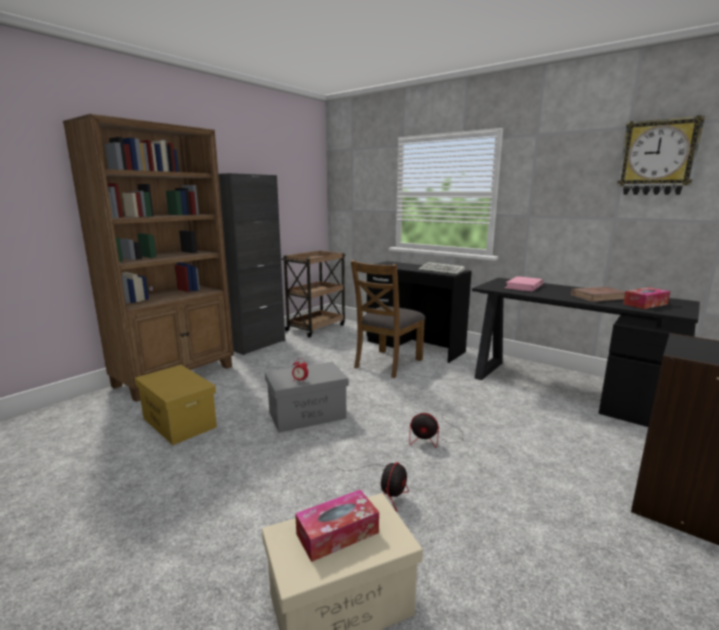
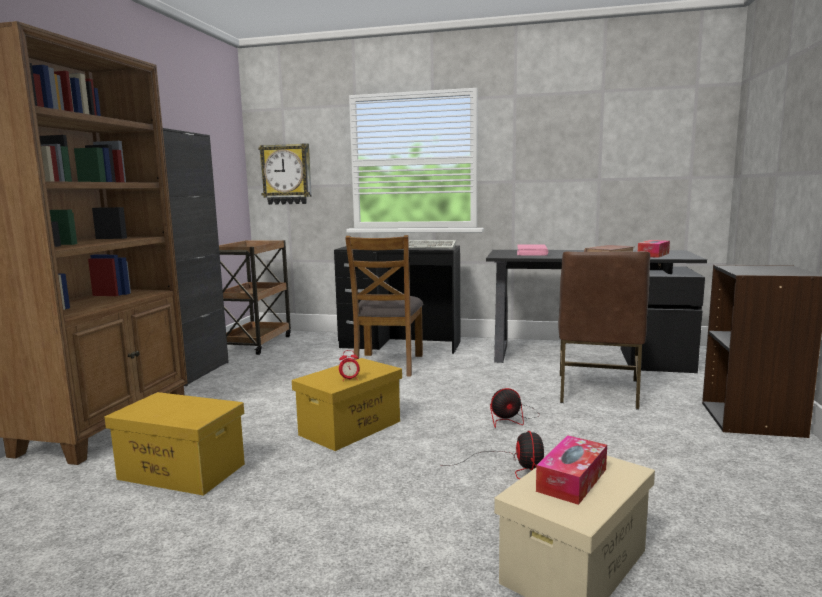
camera: 25 degrees left, 5 degrees down
(308, 415) = (350, 427): grey storage box -> yellow storage box
(540, 430) = (597, 391): none -> brown chair
(658, 157) = (631, 119): wall clock -> wall clock (286, 174)

